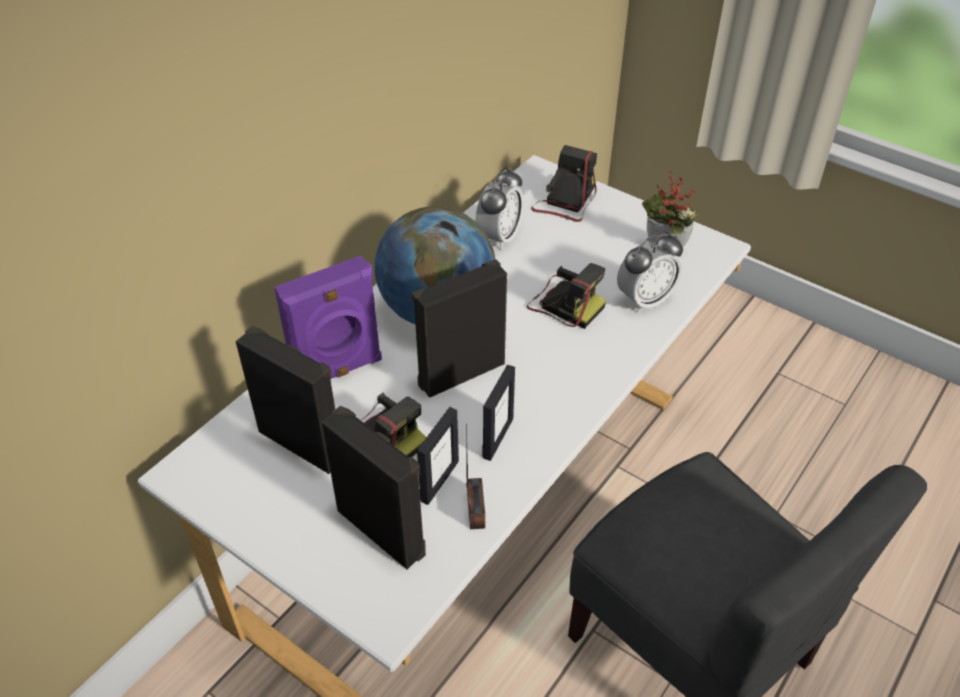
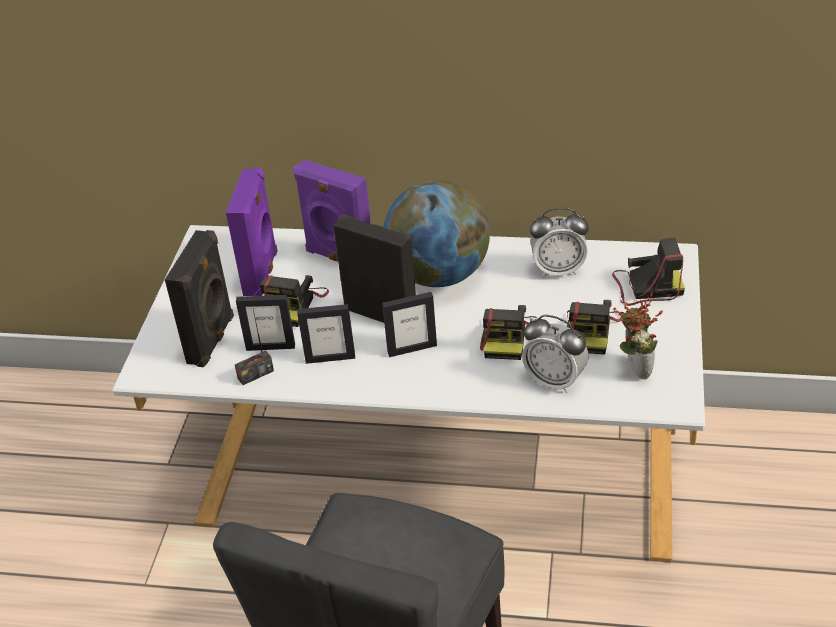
camera: 65 degrees right, 5 degrees down
(303, 443) = (262, 273): black speaker -> purple speaker
(531, 372) = (412, 349): none -> picture frame
(597, 253) = (591, 331): none -> camera

